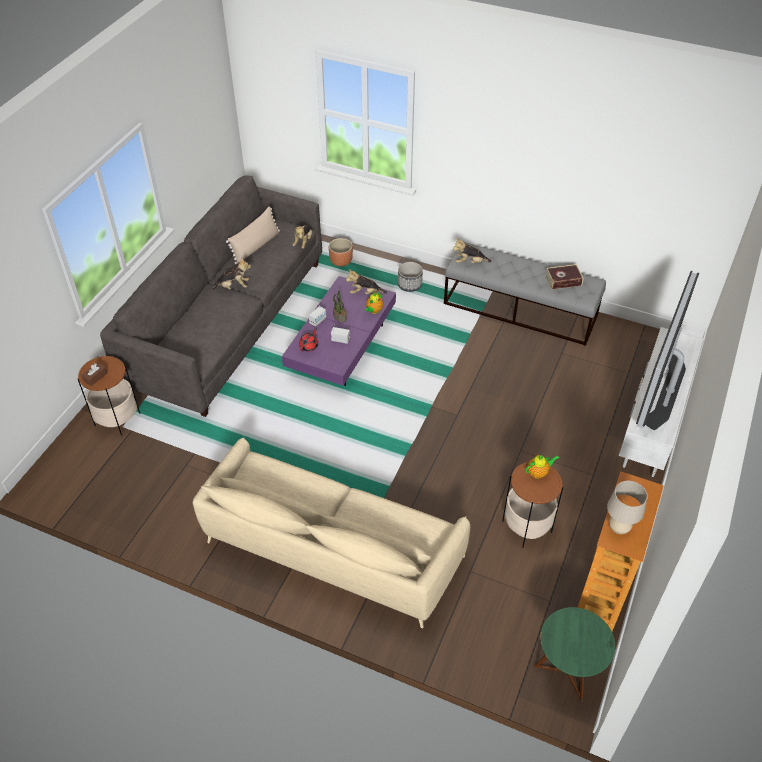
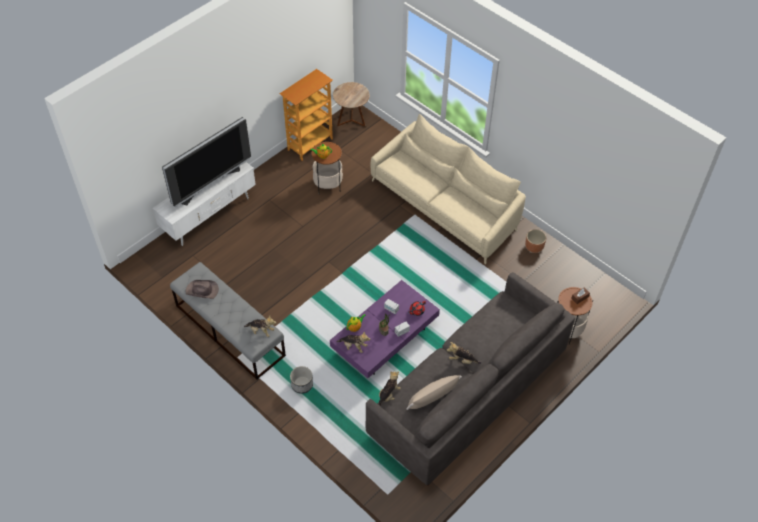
camera: 160 degrees left, 5 degrees up
(340, 262) = (349, 432): brown planter -> brown planter (534, 247)
(563, 280) = (202, 290): book -> brown hat
(566, 672) = (351, 120): green side table -> brown side table
(618, 528) = (317, 83): beige table lamp -> none

